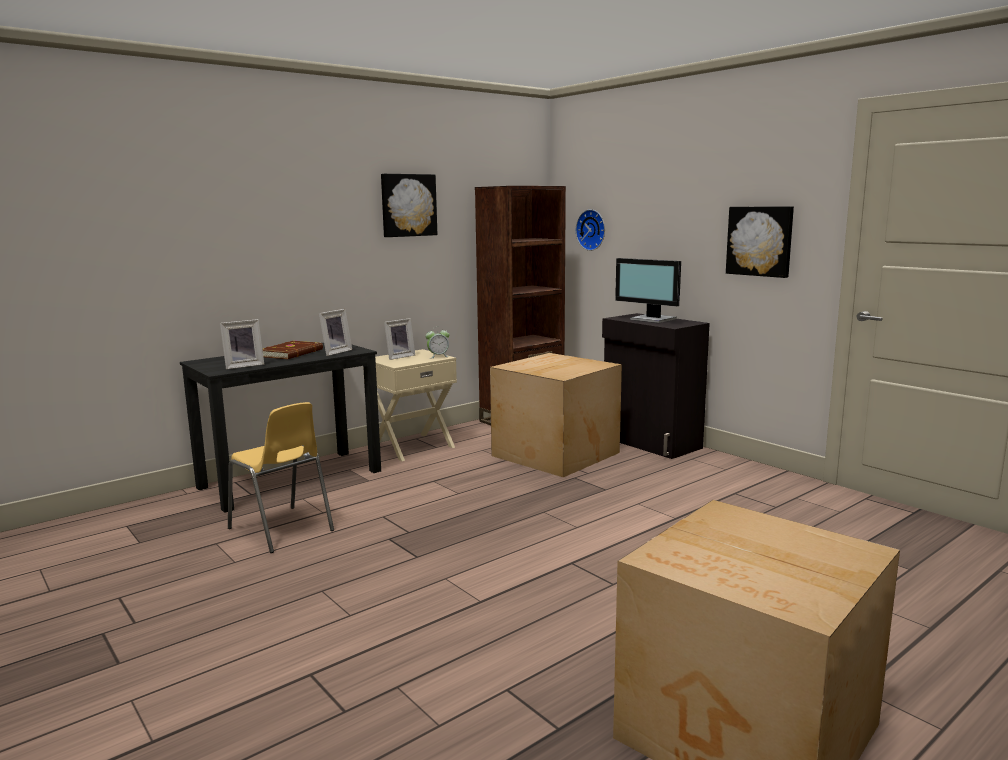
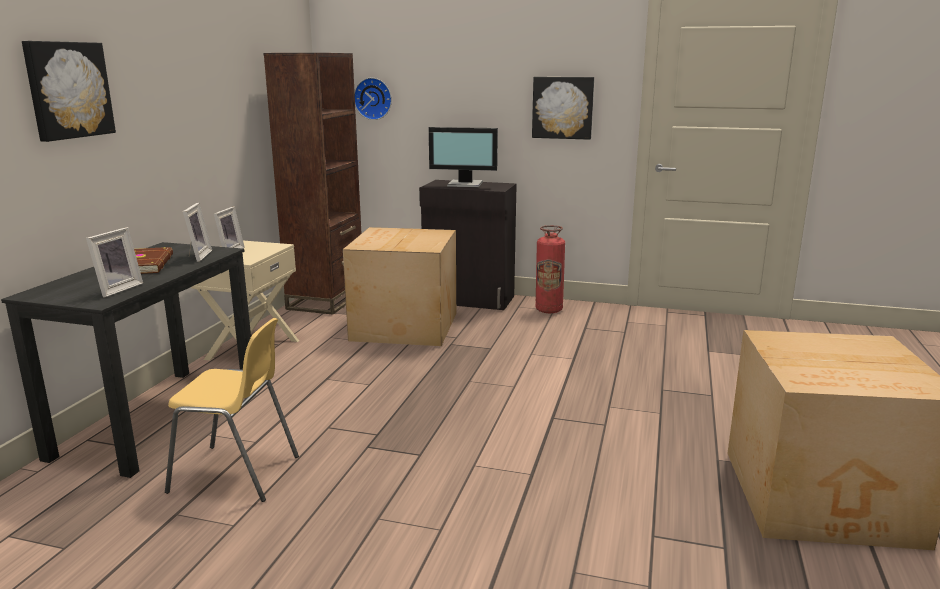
camera: 35 degrees left, 5 degrees up
(408, 205) = (207, 74): picture -> picture (68, 90)
(438, 356) = (273, 245): alarm clock -> none
(721, 468) = (549, 310): none -> fire extinguisher

